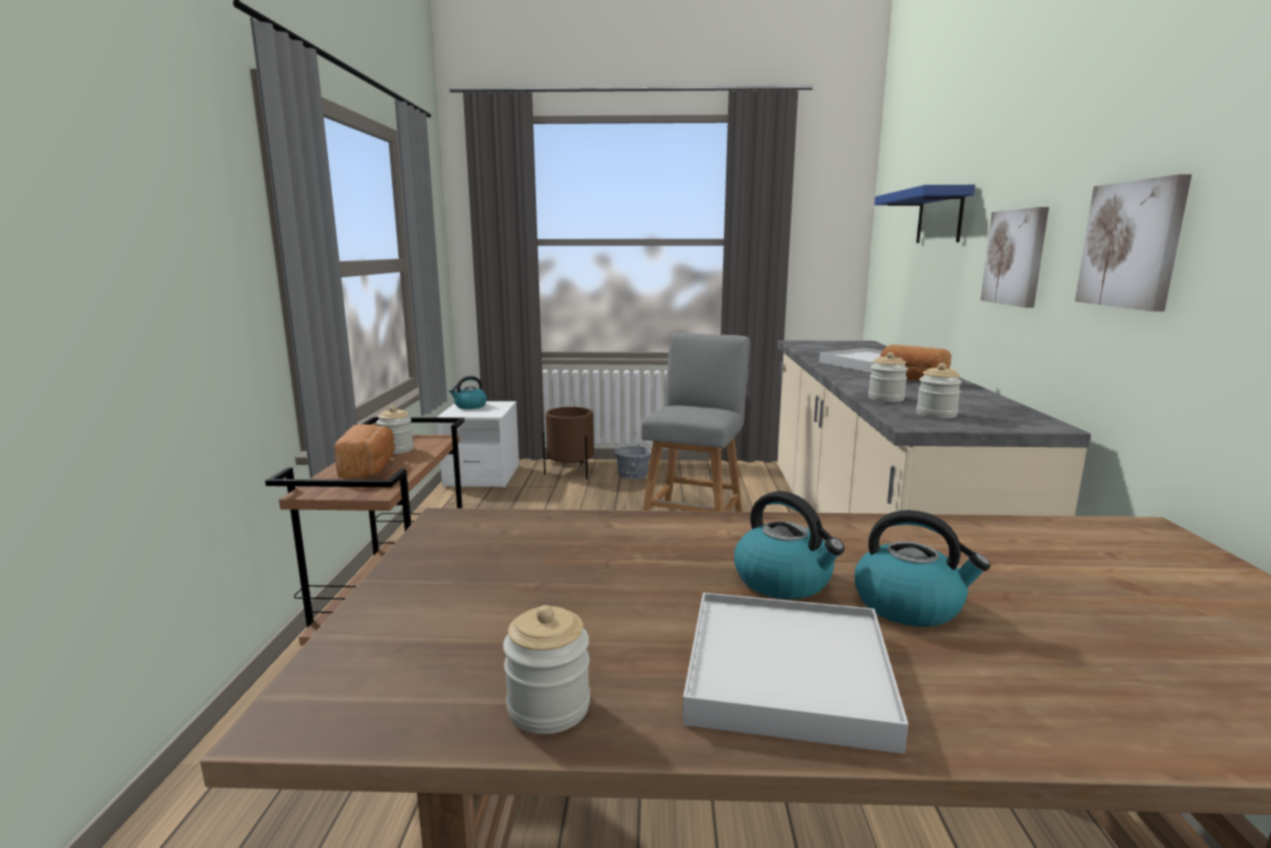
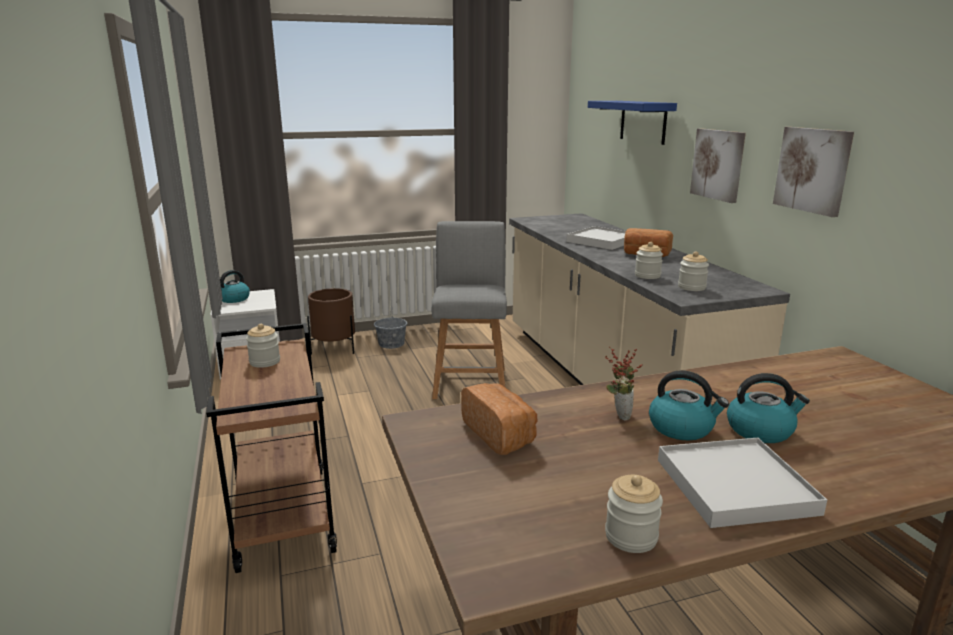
camera: 20 degrees left, 5 degrees up
(369, 468) = (263, 384): bread -> bread (500, 434)
(710, 550) = (619, 414): none -> potted plant

